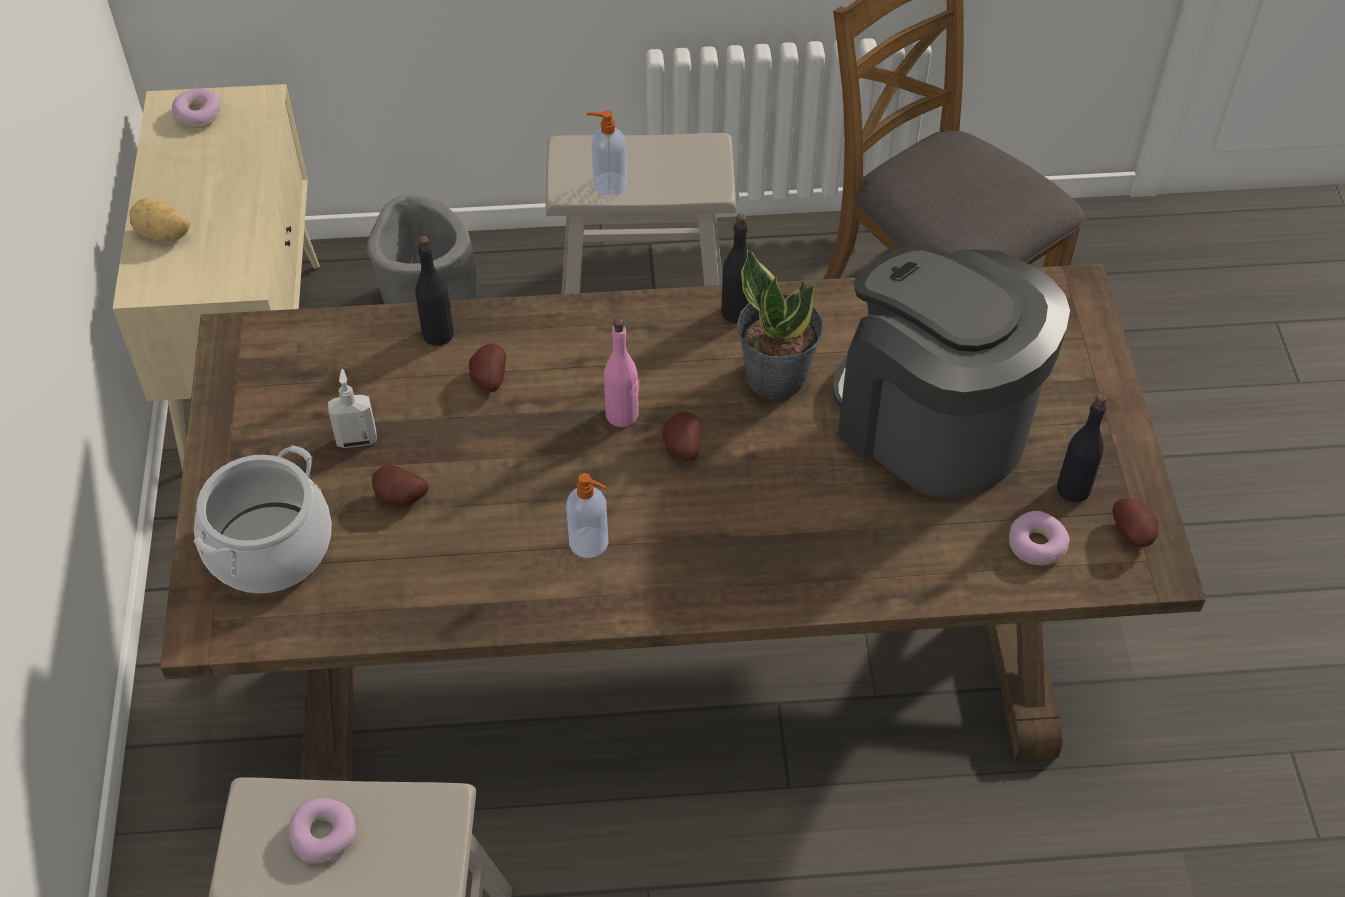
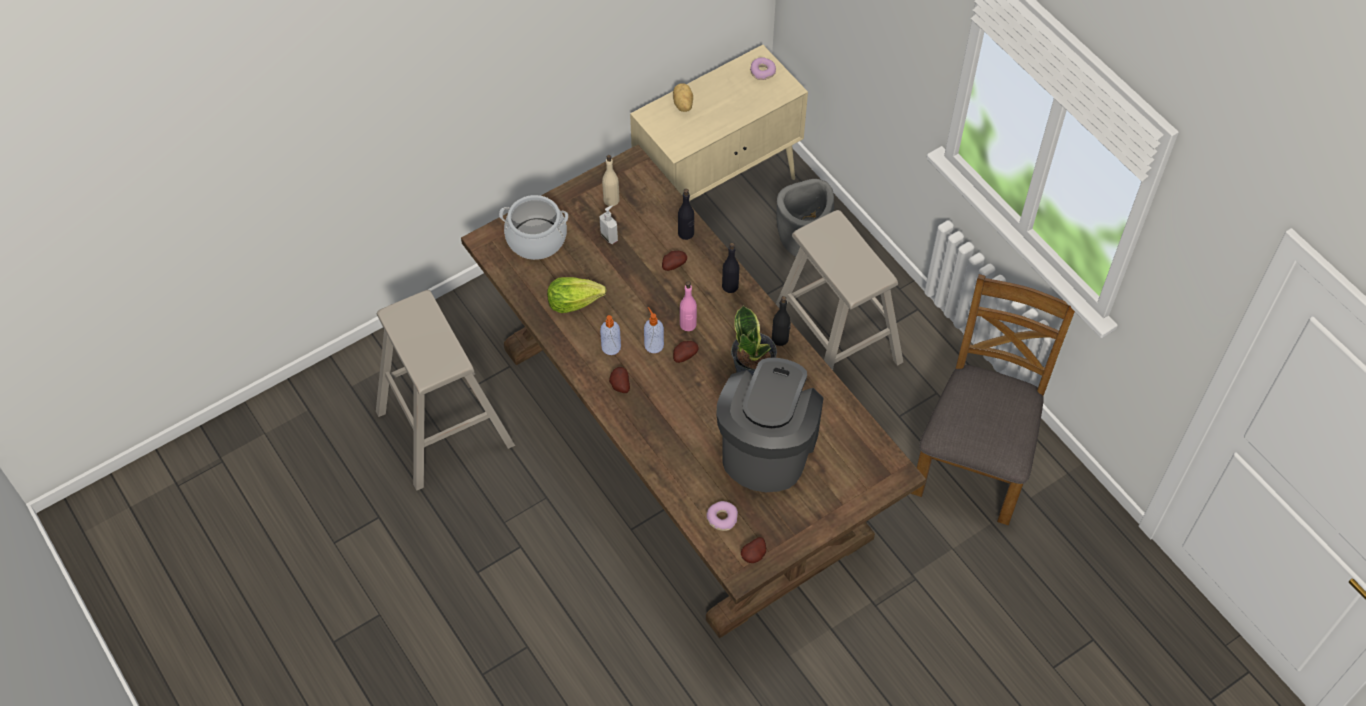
camera: 60 degrees right, 5 degrees up
(282, 401) = (611, 200): none -> beige bottle
(324, 834) = (422, 331): donut -> none
(400, 499) = (589, 269): potato -> potato (619, 386)
(451, 552) = (574, 301): none -> lettuce
(608, 184) = (824, 248): soap dispenser -> soap dispenser (653, 344)
(1073, 489) = (765, 520): black bottle -> black bottle (730, 286)

